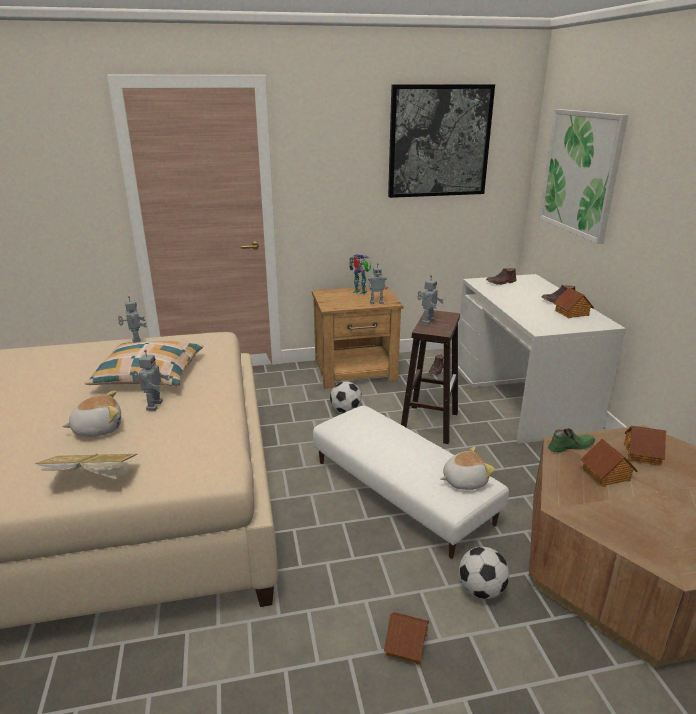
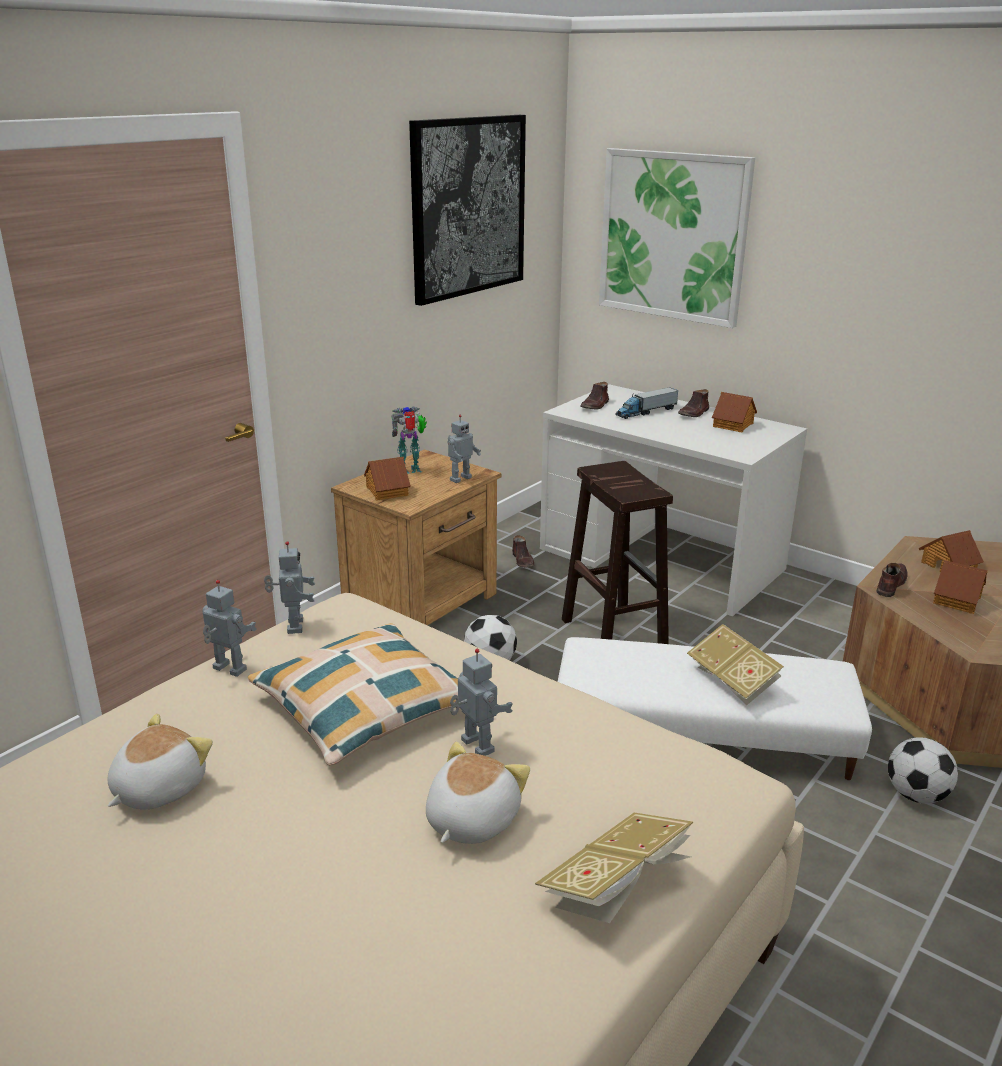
camera: 40 degrees left, 0 degrees up
(405, 643) = (937, 894): toy house -> toy house (386, 491)
(409, 461) = (733, 681): none -> book
(427, 321) = (610, 483): toy robot -> toy robot (293, 626)
(464, 481) = (814, 676): plush toy -> plush toy (157, 788)
(526, 293) = (646, 412): none -> toy truck
(570, 446) = (890, 585): green shoe -> brown shoe

